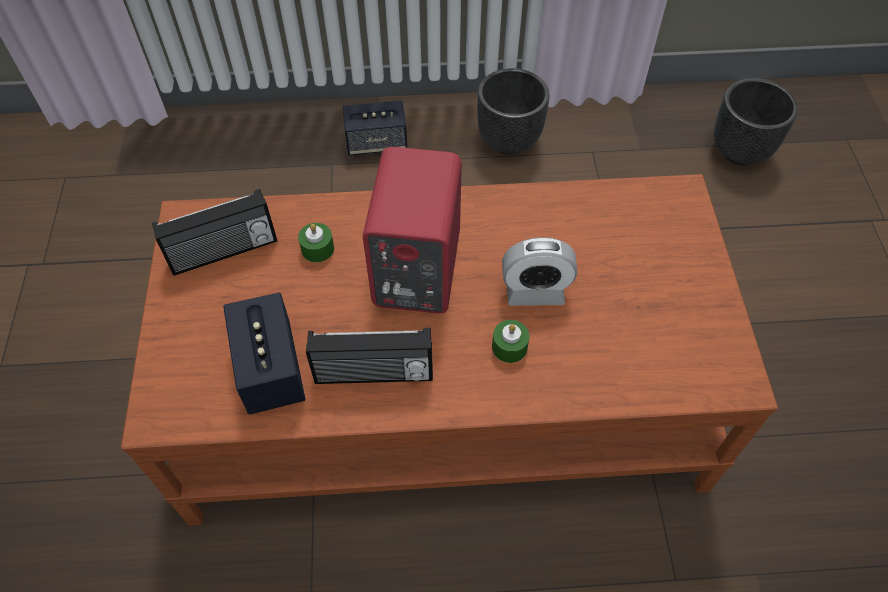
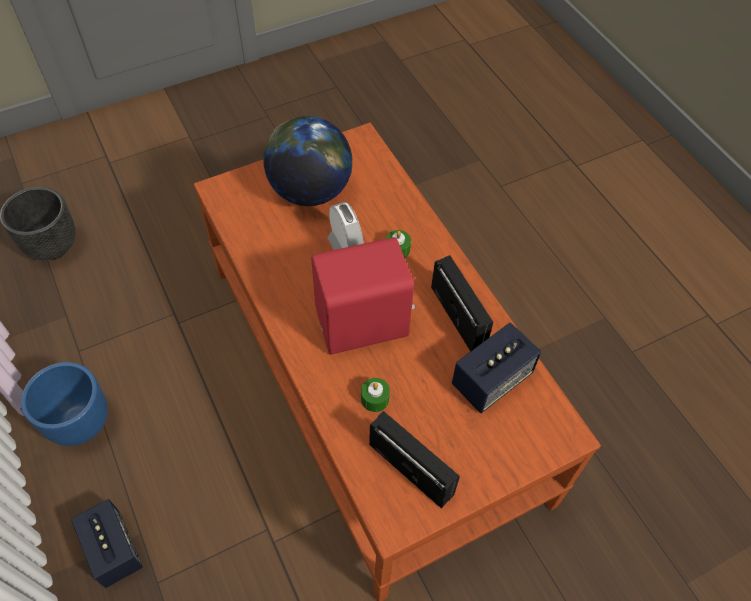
camera: 115 degrees left, 0 degrees up
(510, 141) = (80, 423): black planter -> blue planter
(649, 285) = (310, 191): none -> globe

